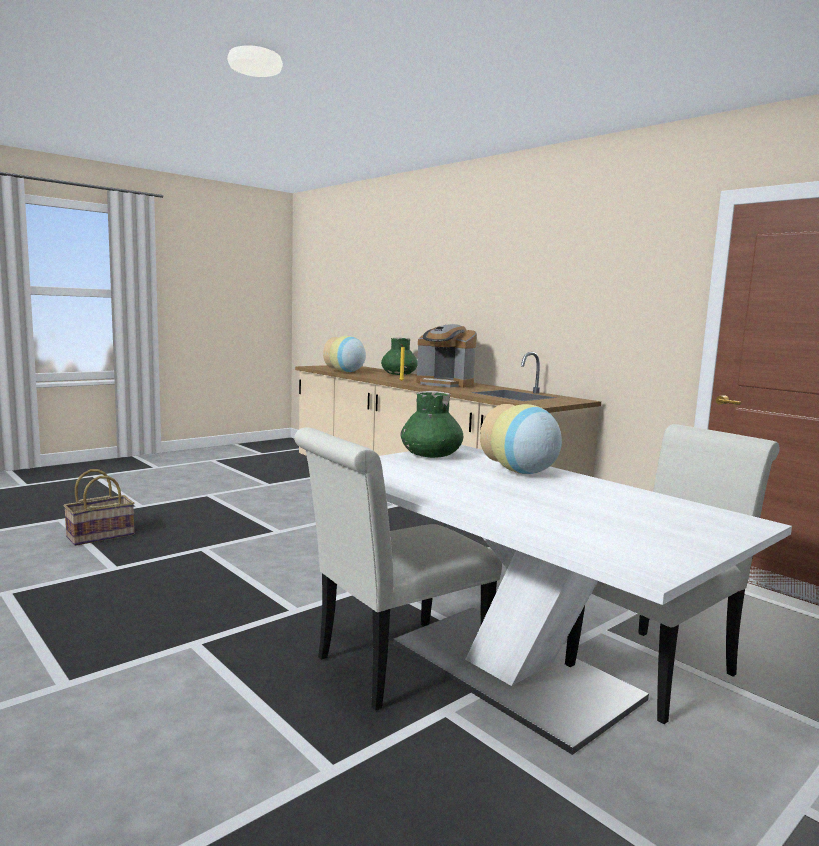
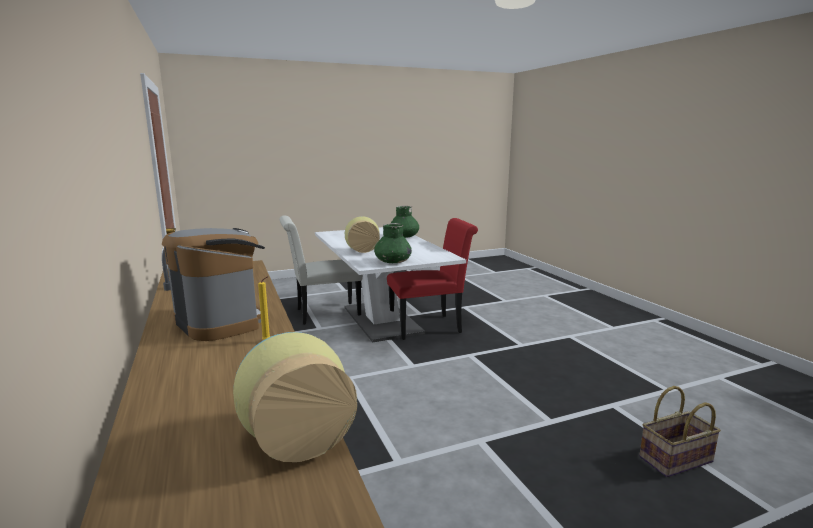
camera: 160 degrees left, 5 degrees up
(393, 666) = (430, 326): white chair -> red chair
(399, 374) = (188, 397): green vase -> green vase (404, 236)

